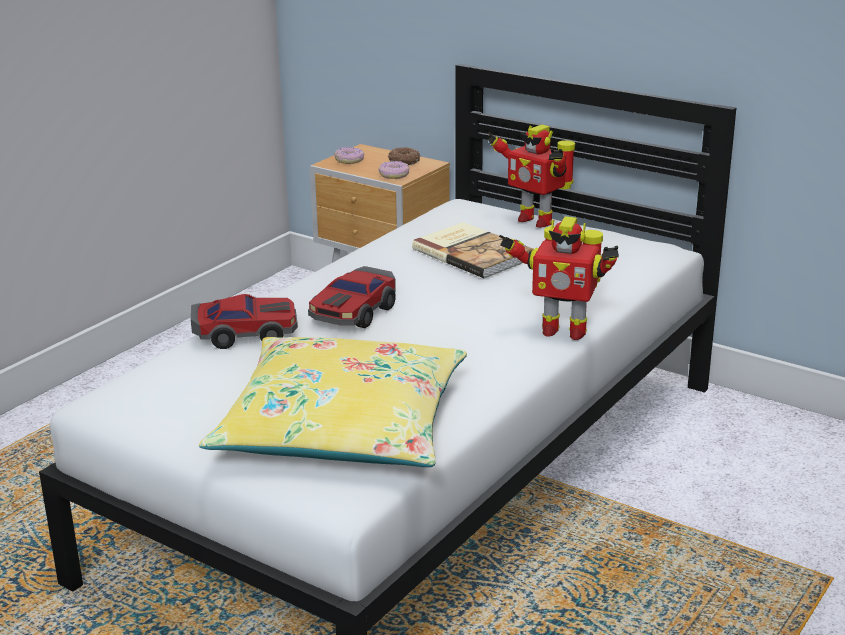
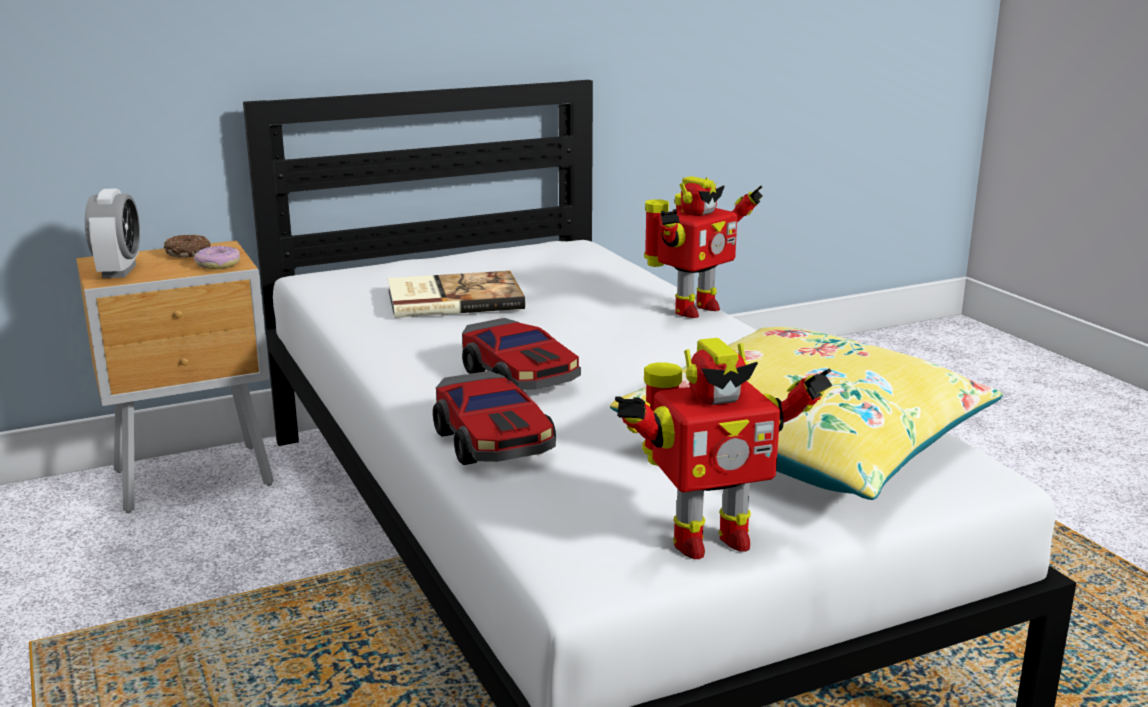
camera: 60 degrees left, 5 degrees down
(246, 333) = (493, 440): toy car -> toy car turned 135 degrees clockwise
(349, 160) = (119, 271): donut -> alarm clock
(535, 220) = (418, 261): toy robot -> toy robot (706, 540)

